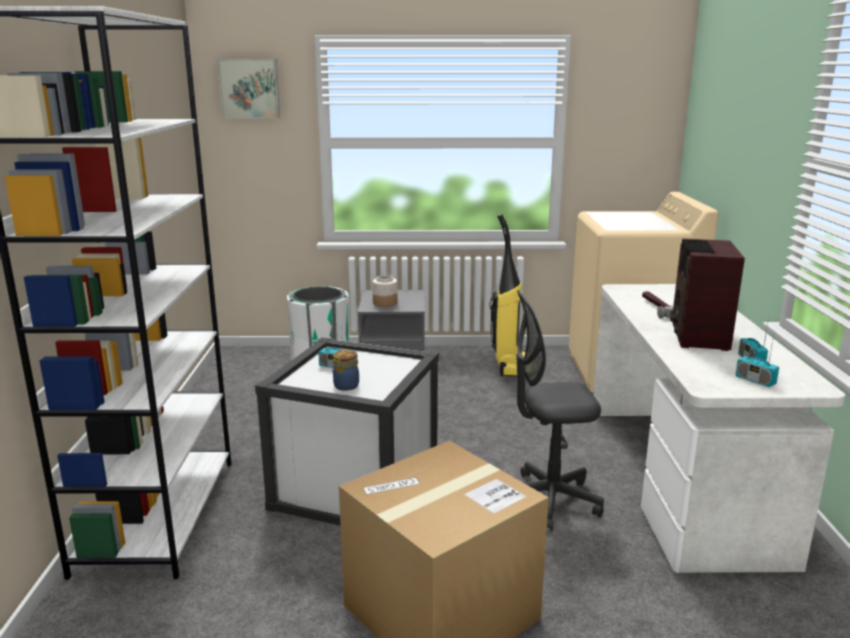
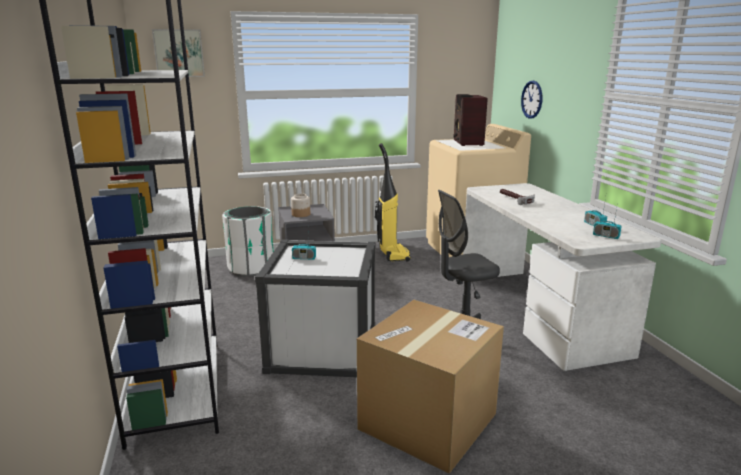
camera: 15 degrees left, 0 degrees up
(345, 385) = (322, 270): jar -> none
(698, 337) = (552, 214): radio -> radio (467, 143)
(724, 160) = (532, 99): none -> wall clock

